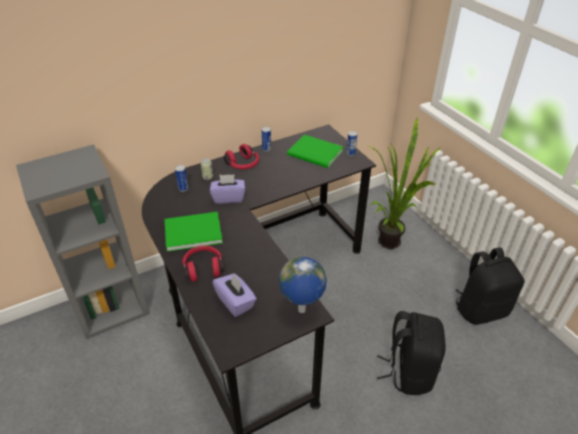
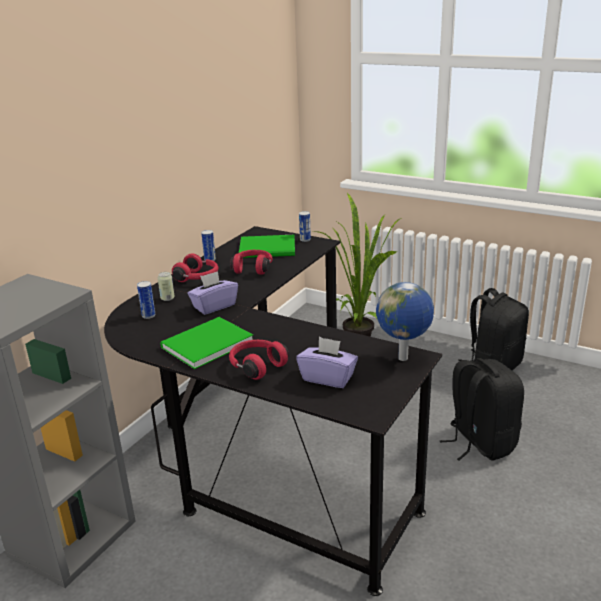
camera: 30 degrees left, 15 degrees down
(286, 170) = (253, 268): none -> red headphones

